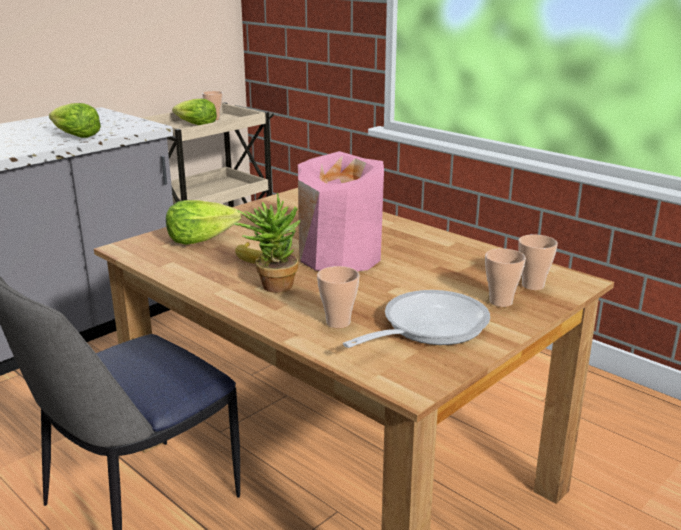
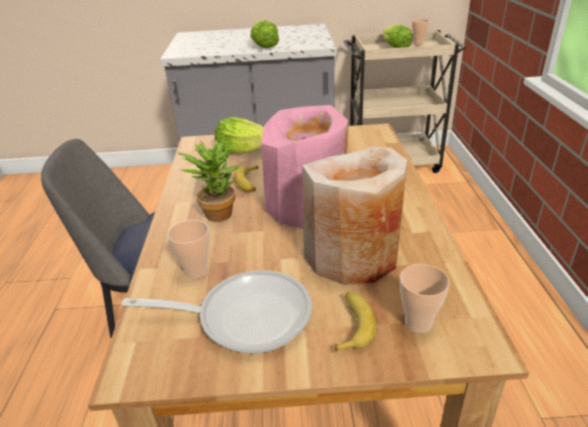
camera: 45 degrees right, 10 degrees up
(433, 271) = (352, 255): none -> beige vase
(500, 302) = (352, 325): cup -> banana

